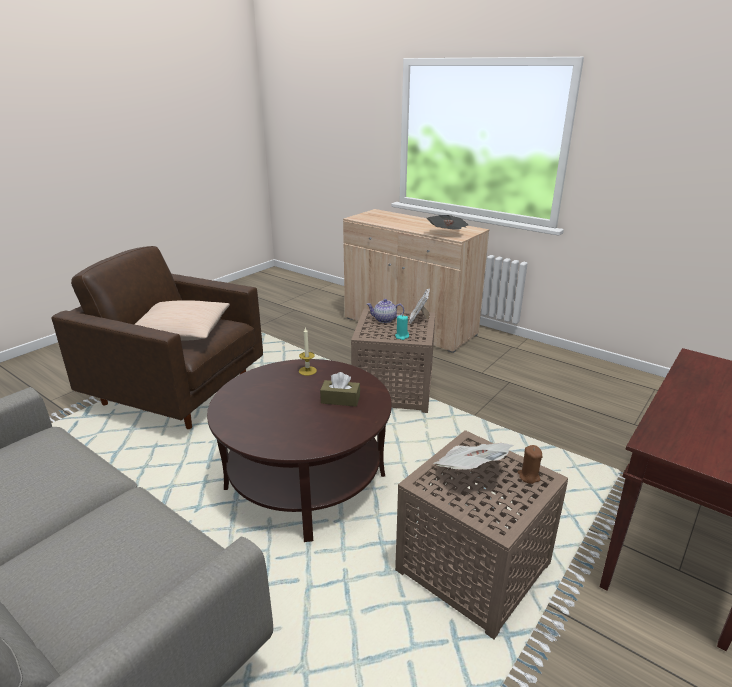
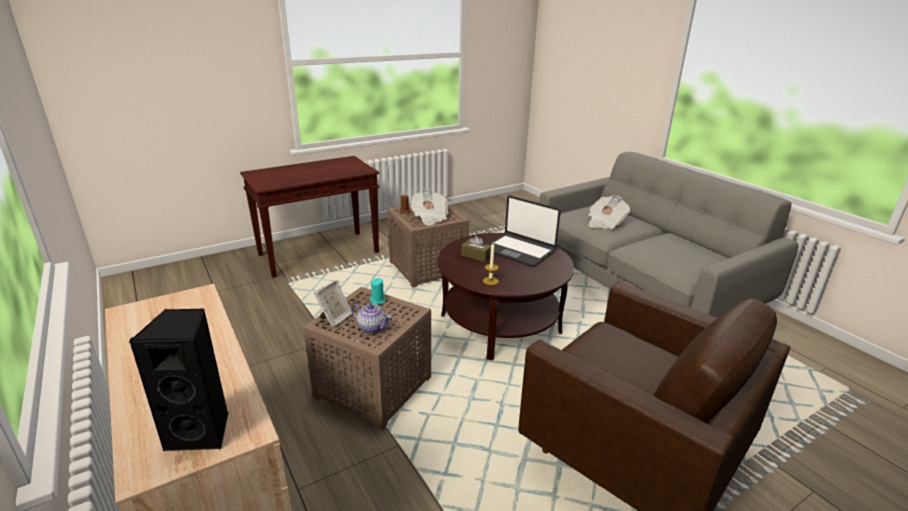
camera: 160 degrees left, 0 degrees up
(181, 332) = (624, 359): beige pillow -> none
(284, 422) = (519, 250): none -> laptop
(371, 216) = (202, 432): none -> black speaker
(447, 234) = (194, 307): newspaper -> newspaper (605, 223)

